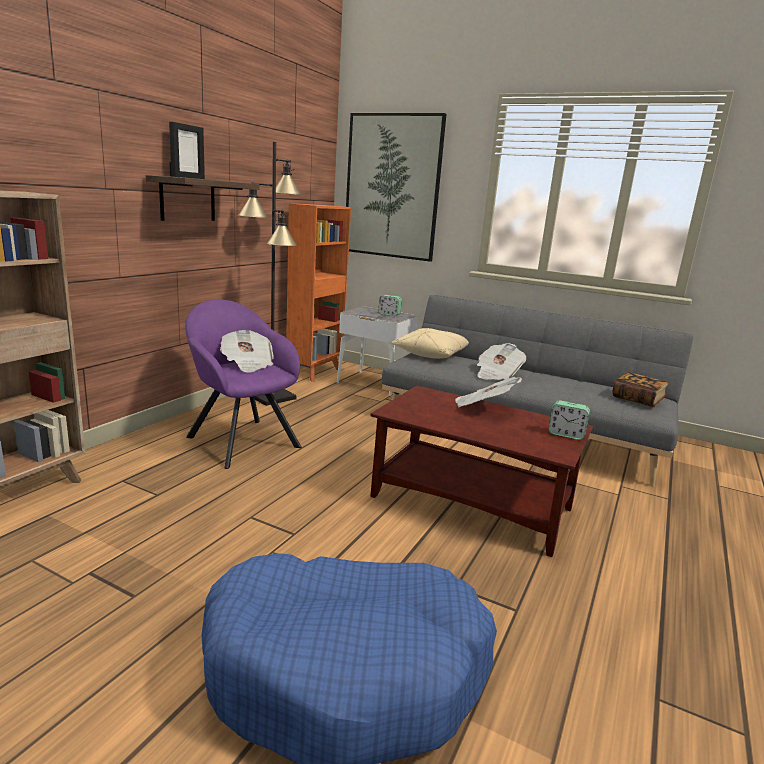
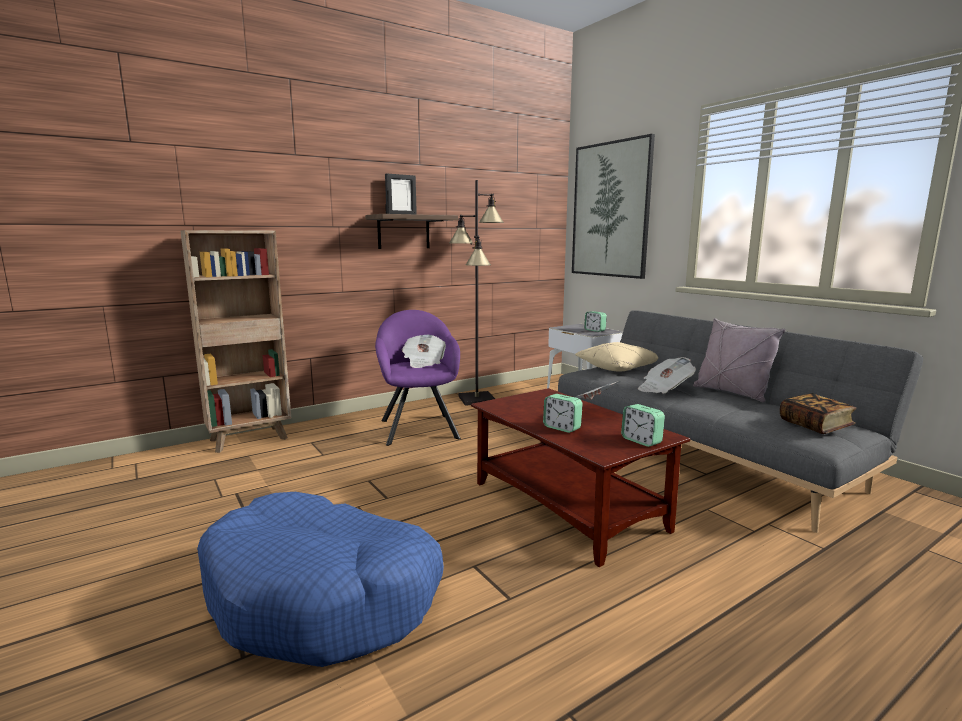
camera: 30 degrees right, 5 degrees down
(315, 372) = (536, 384): orange bookcase -> none
(490, 430) = (562, 428): none -> alarm clock
(549, 373) = (731, 393): none -> purple pillow

